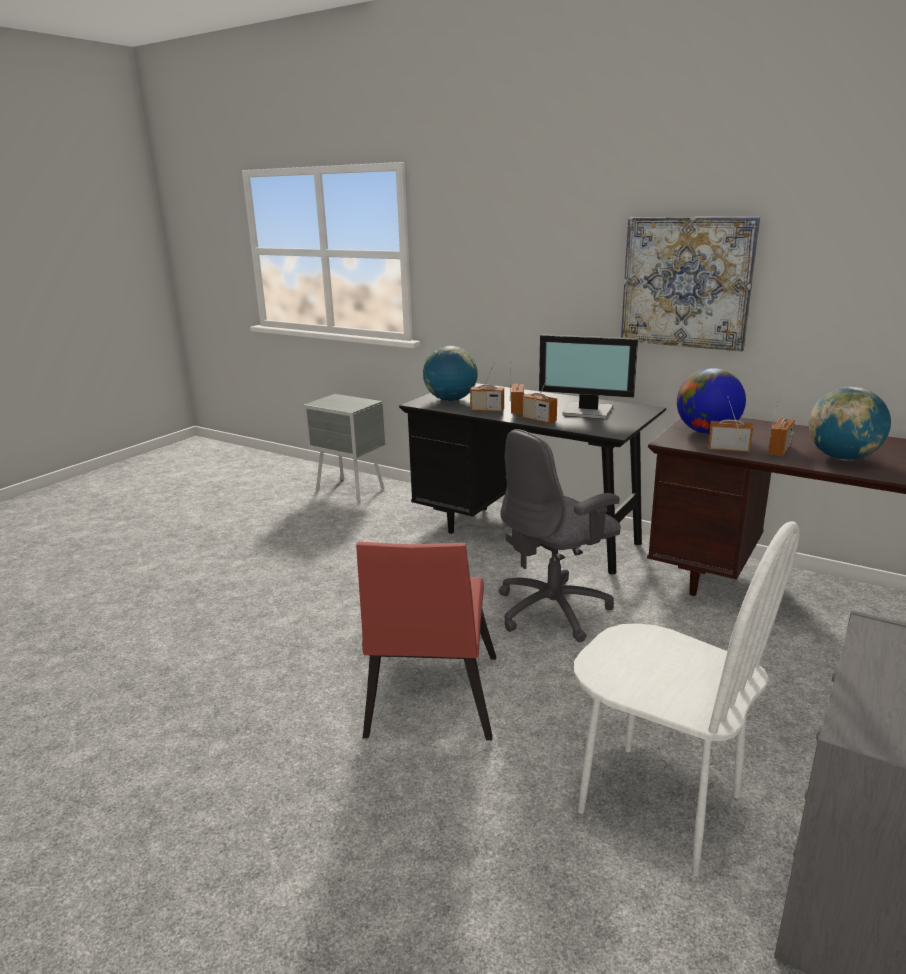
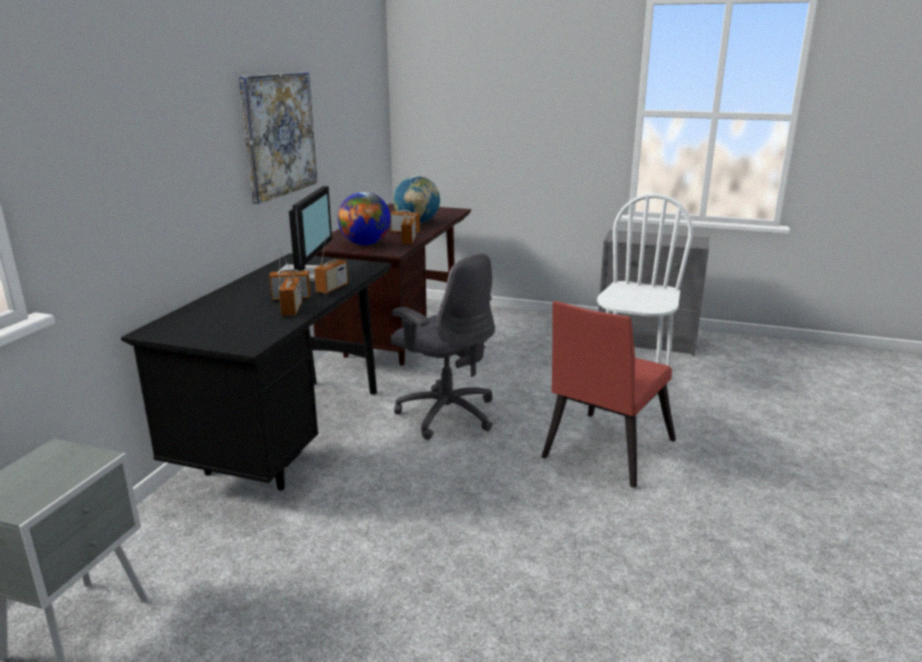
camera: 105 degrees left, 0 degrees up
(430, 702) = (603, 452): red chair -> red chair turned 135 degrees clockwise
(450, 400) = (238, 330): globe -> none

